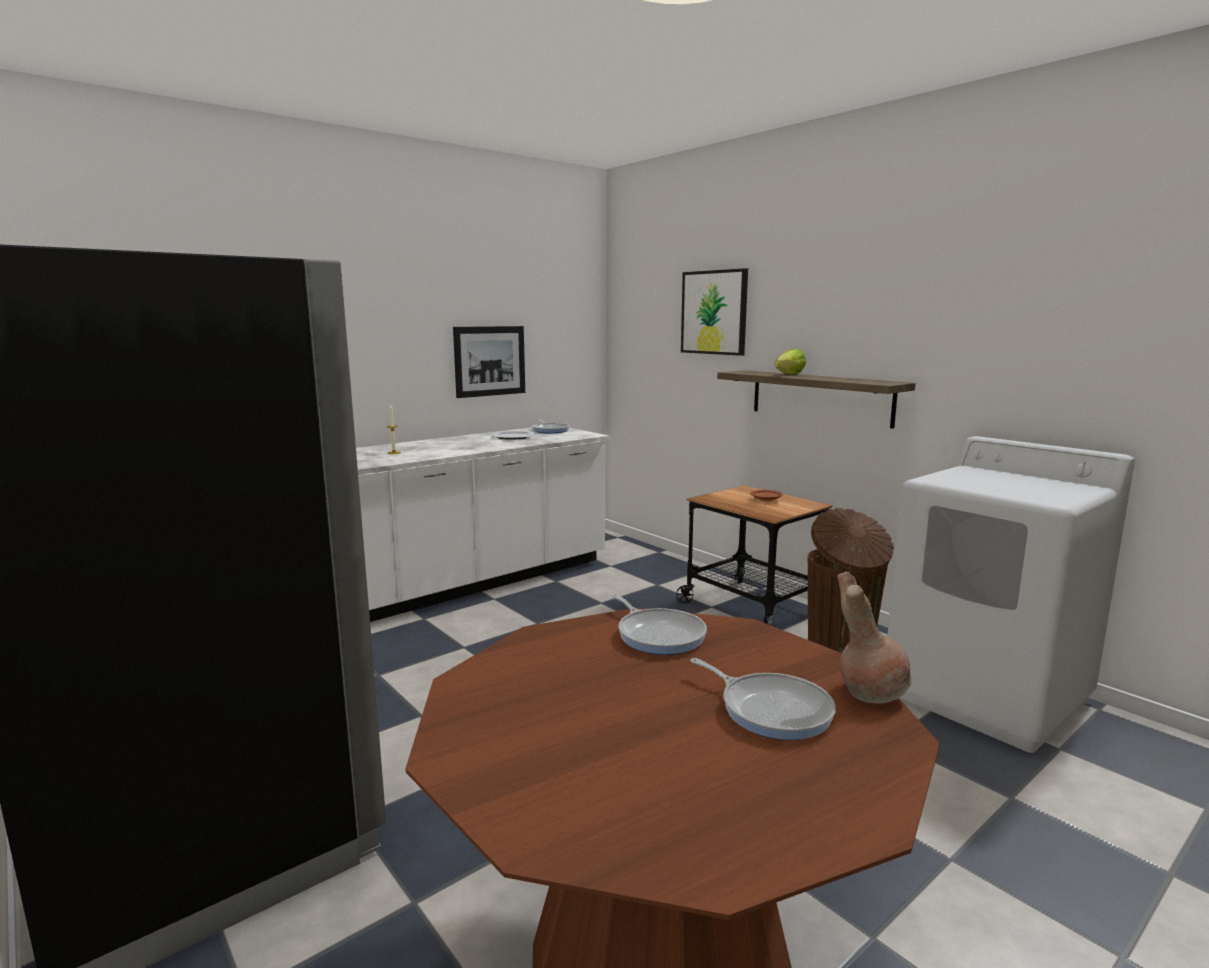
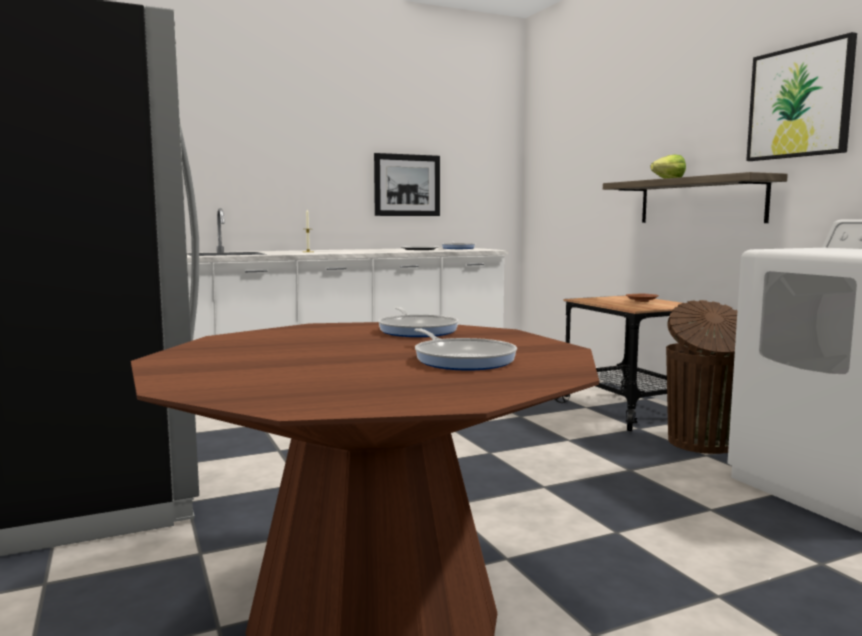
camera: 15 degrees right, 5 degrees down
(714, 312) = (609, 133): picture -> picture (799, 102)
(869, 692) = (569, 358): brown vase -> none

